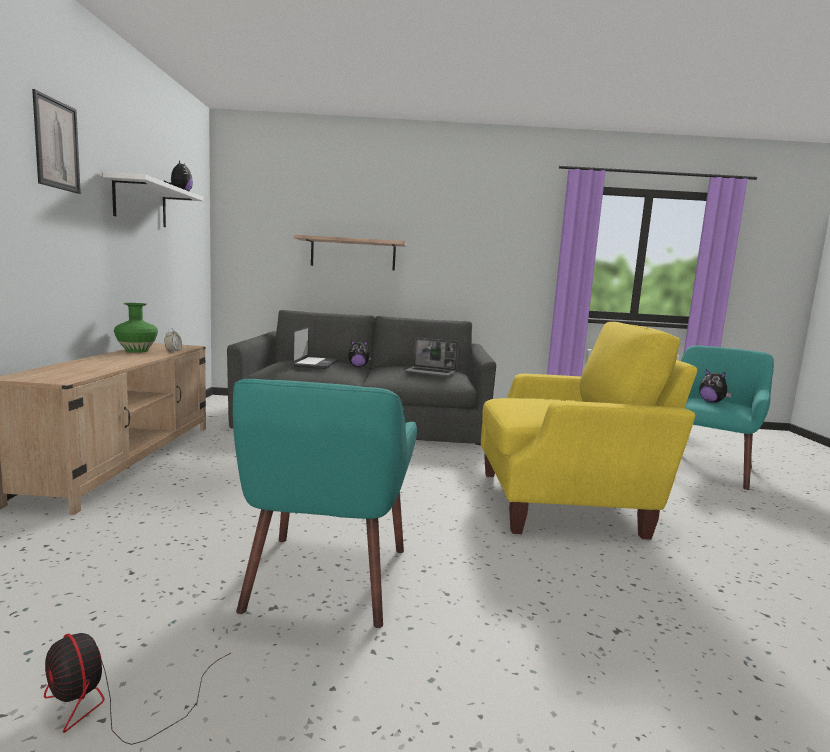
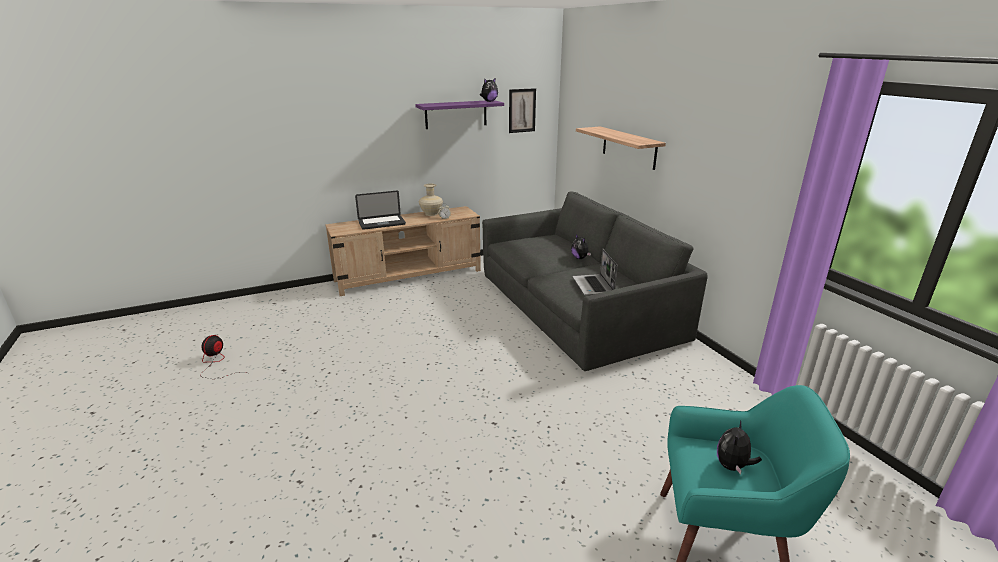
camera: 65 degrees right, 15 degrees up
(56, 144) = (374, 99): picture -> picture (522, 110)
(136, 351) = (431, 213): green vase -> beige vase
(140, 203) = (456, 114): white shelf -> purple shelf
(316, 364) = (546, 247): laptop -> laptop (381, 223)
(326, 578) = (313, 374): turquoise armchair -> none
(564, 503) = (485, 437): yellow armchair -> none

